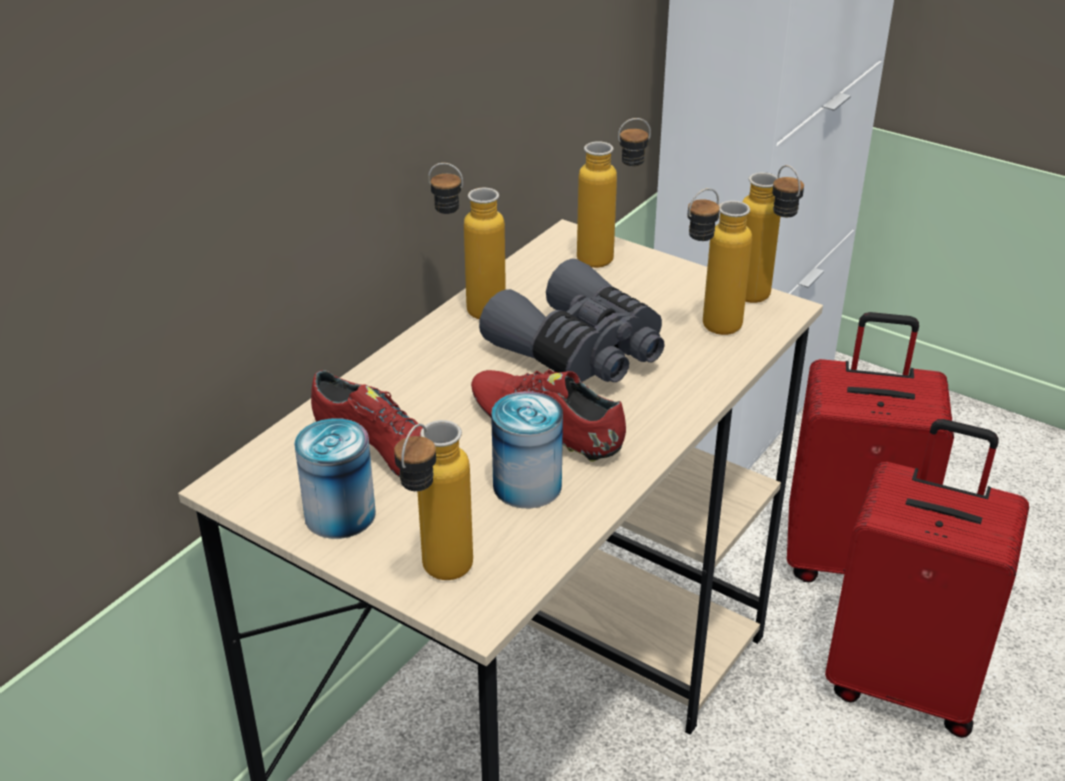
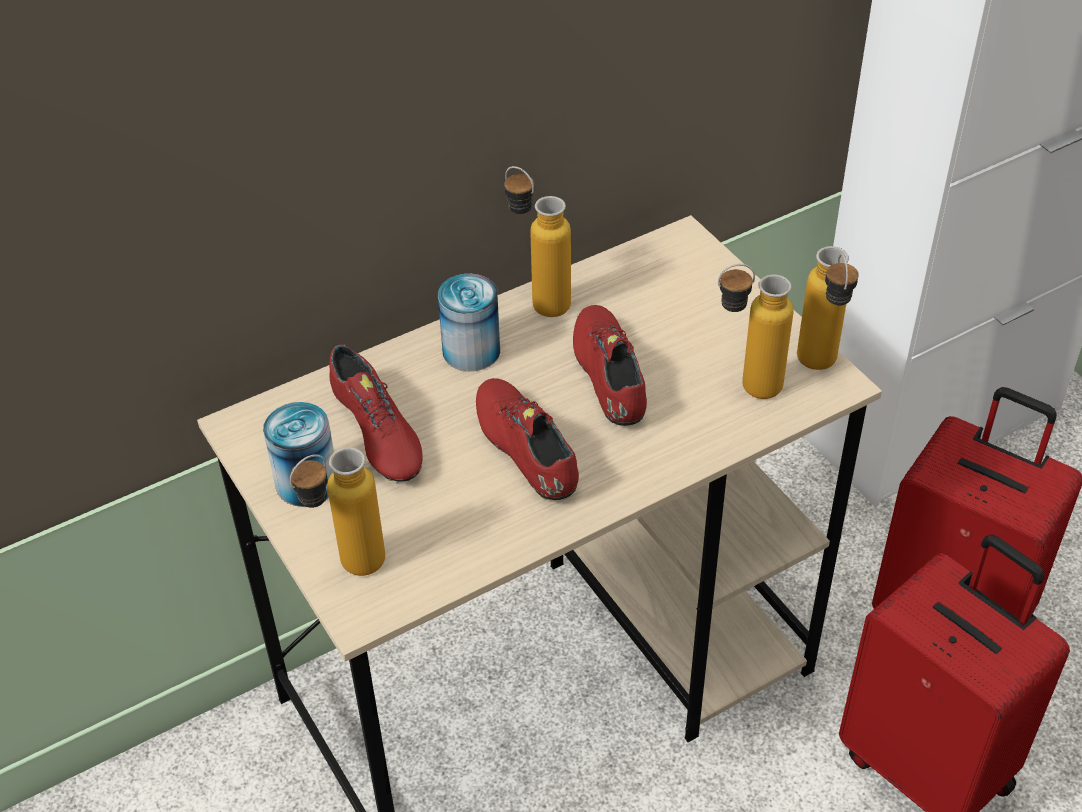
camera: 25 degrees right, 10 degrees up
(527, 485) = (474, 504): can -> can (471, 351)
(581, 351) = (610, 376): grey binoculars -> red shoe
(610, 258) = (706, 276): bottle -> none

